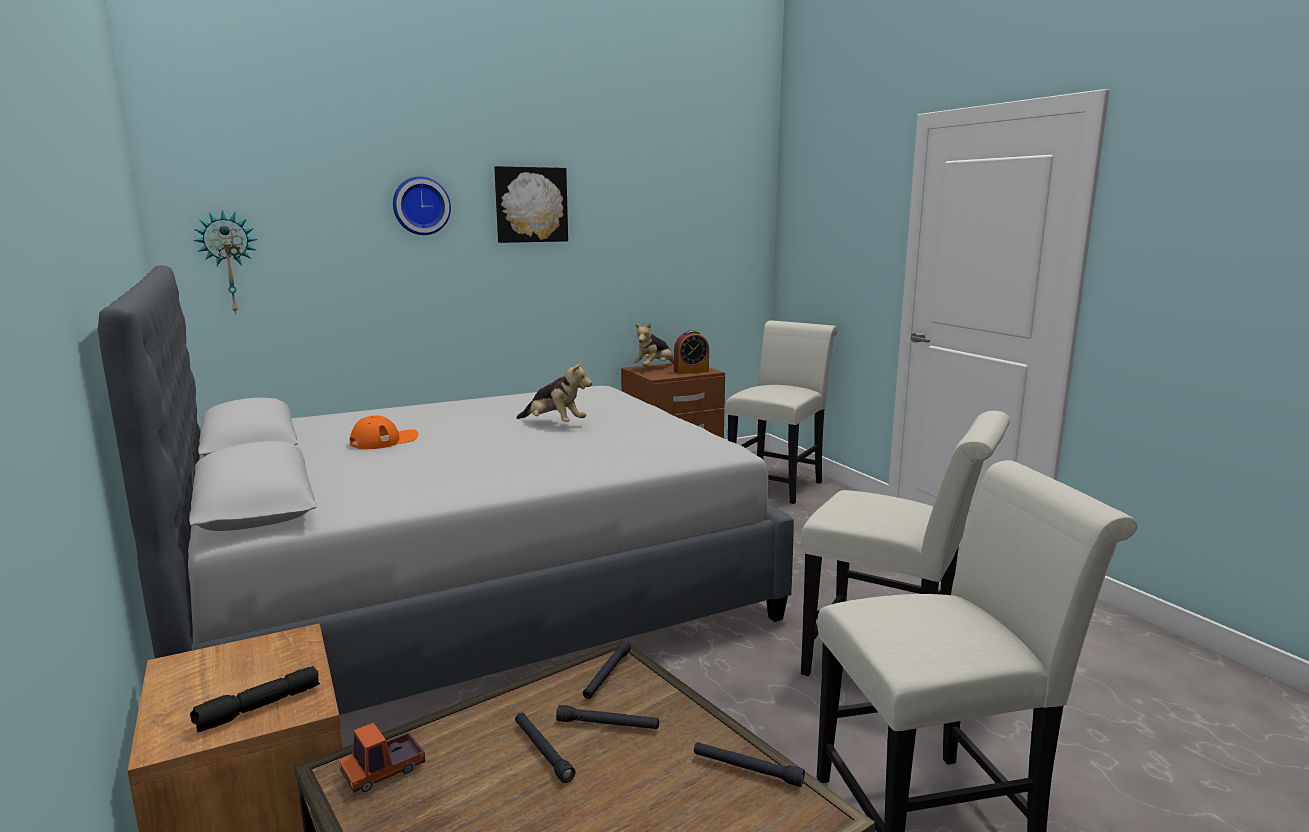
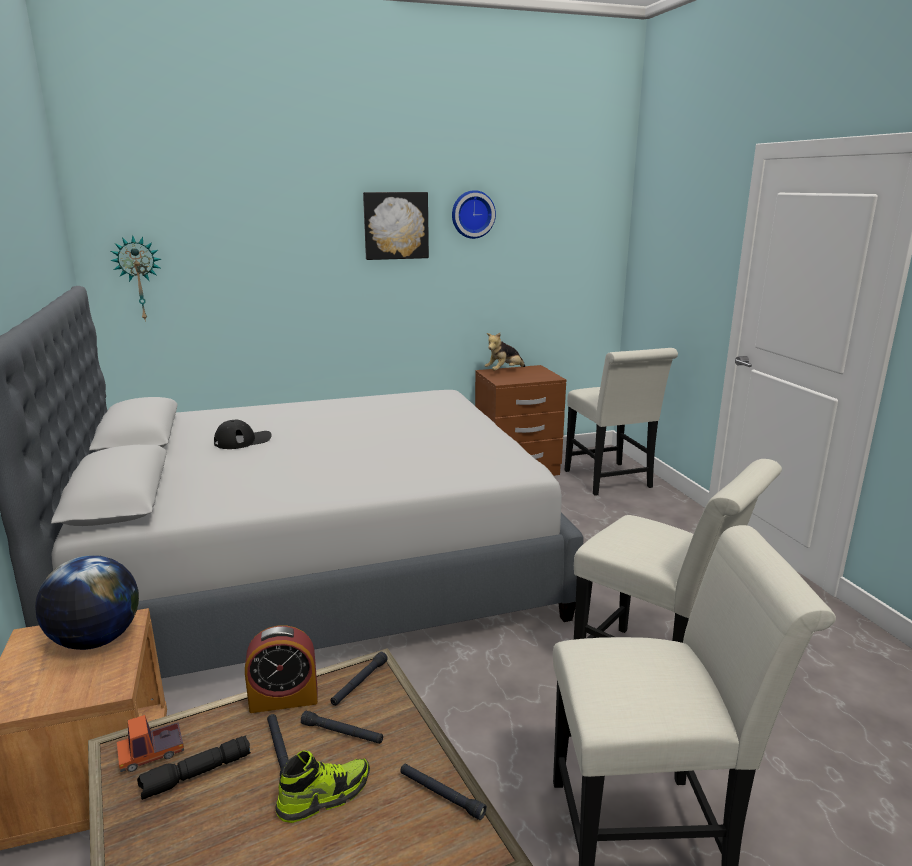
camera: 10 degrees right, 5 degrees up
(258, 709) = (75, 685): black flashlight -> black flashlight (196, 775)
(265, 661) = (96, 640): none -> globe
(384, 441) = (243, 441): orange cap -> black cap
(421, 206) = (298, 228): wall clock -> wall clock (472, 214)
(554, 424) = (389, 431): plush toy -> none
(614, 787) = (324, 796): none -> shoe
(691, 371) = (535, 377): alarm clock -> alarm clock (284, 699)
(778, 484) = (611, 481): white chair -> white chair turned 120 degrees clockwise

